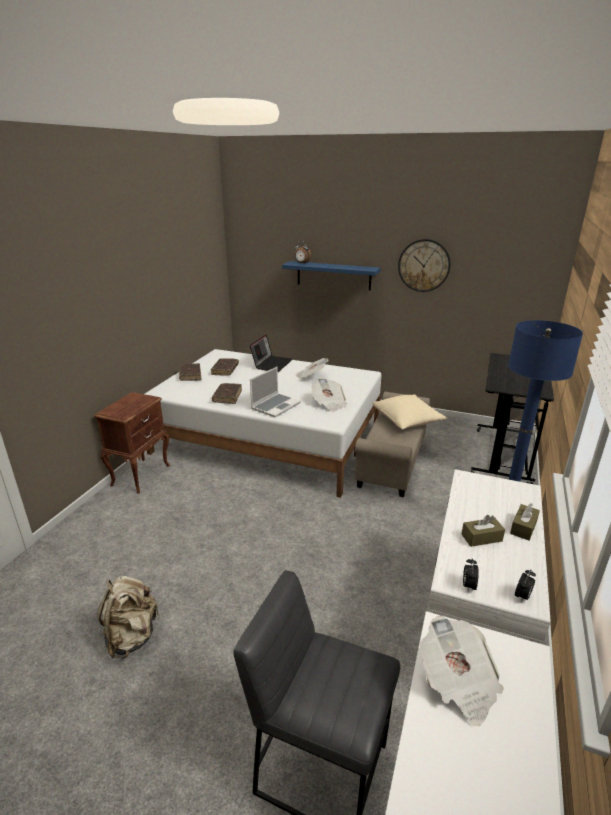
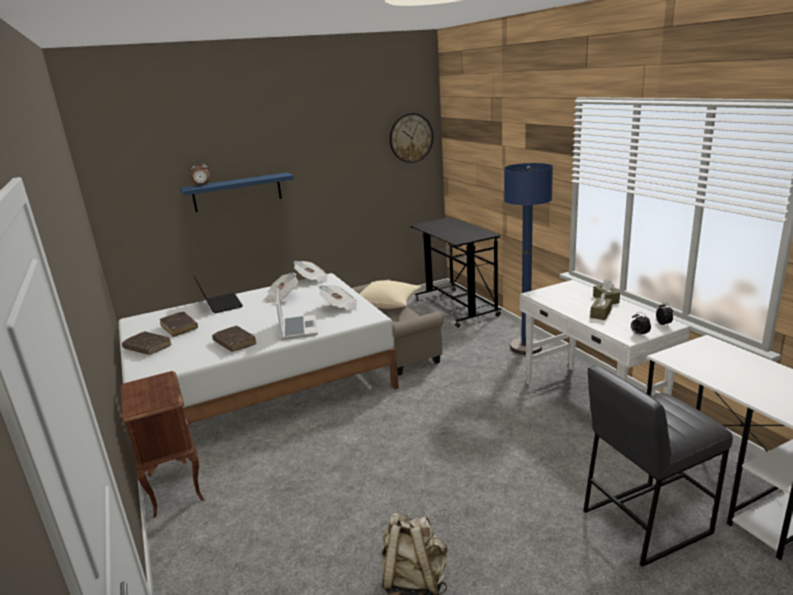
camera: 45 degrees left, 5 degrees down
(424, 265) = (328, 161): wall clock -> wall clock (411, 138)
(458, 683) = (713, 368): newspaper -> newspaper (312, 280)

